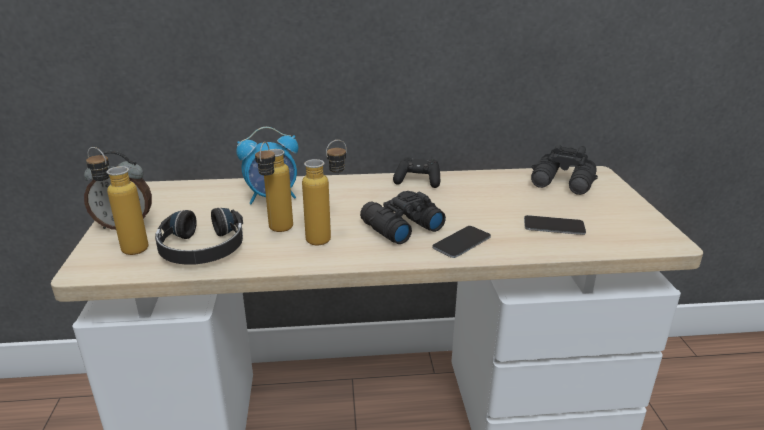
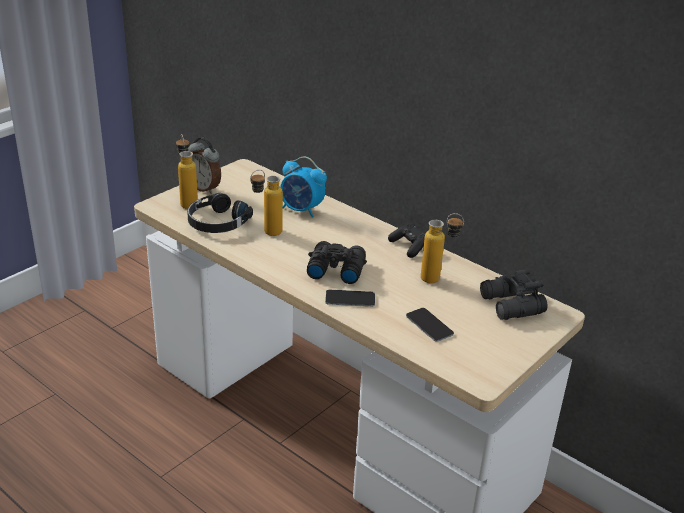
camera: 45 degrees right, 5 degrees up
(328, 237) = (285, 252): bottle -> bottle (438, 280)

